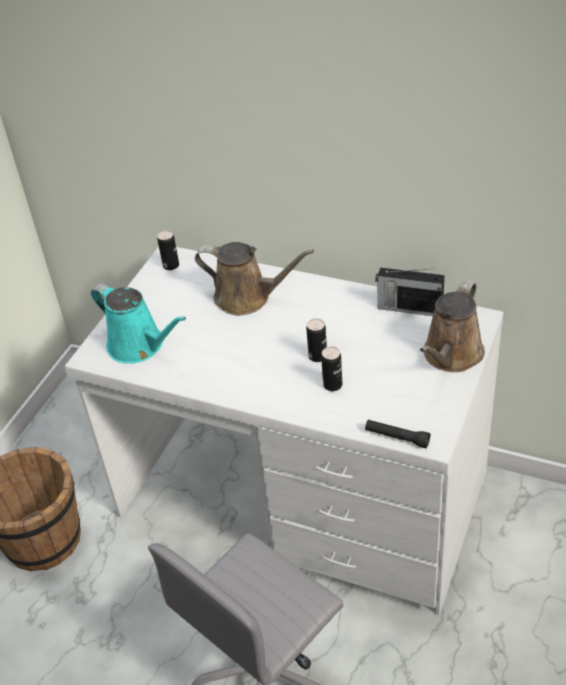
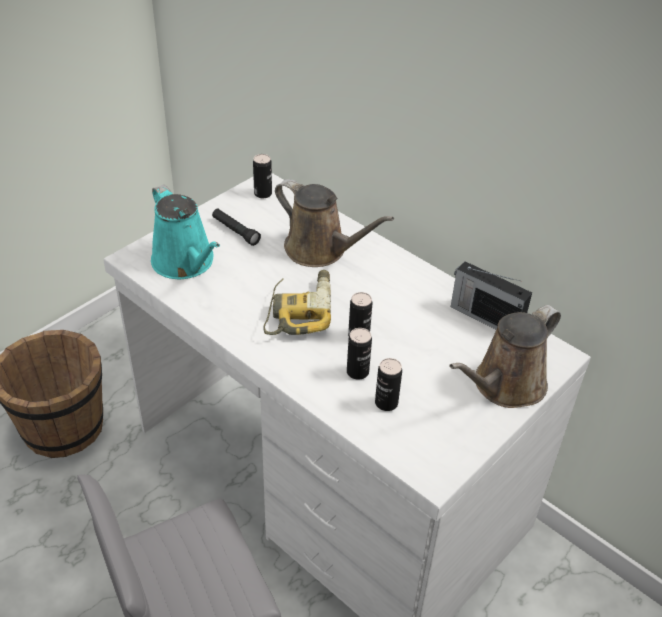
camera: 15 degrees right, 0 degrees up
(258, 352) = (299, 309): none -> power drill
(368, 400) = (386, 403): none -> can
(397, 437) = (396, 456): black flashlight -> black flashlight (235, 231)

